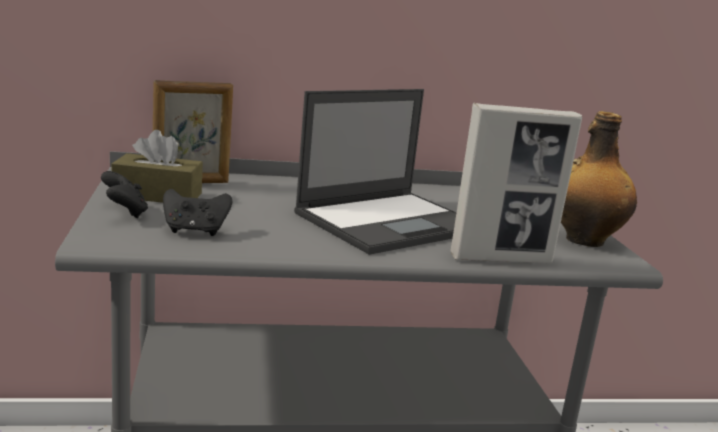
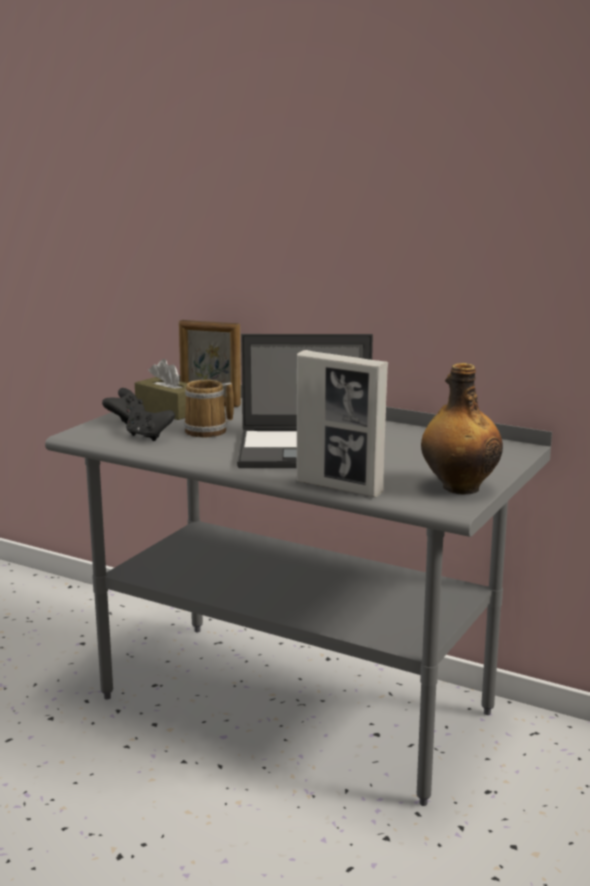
camera: 40 degrees right, 0 degrees up
(250, 213) = (209, 430): none -> mug

